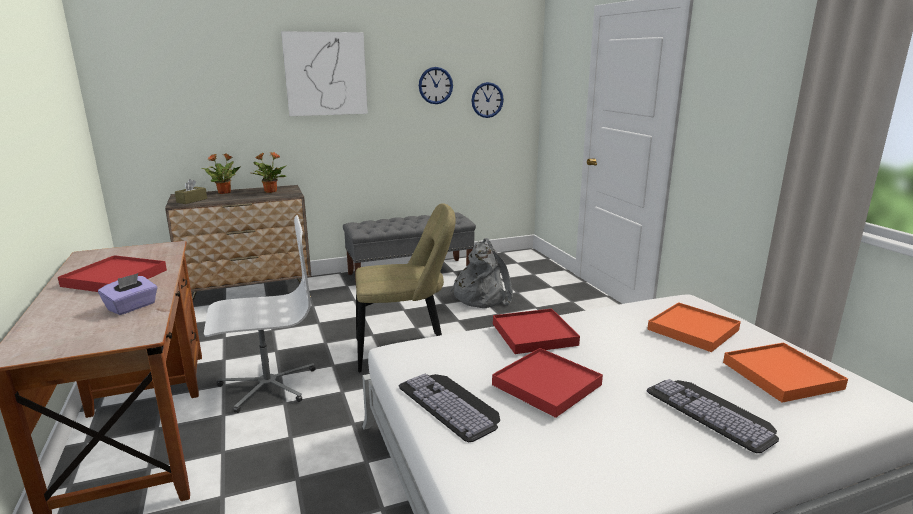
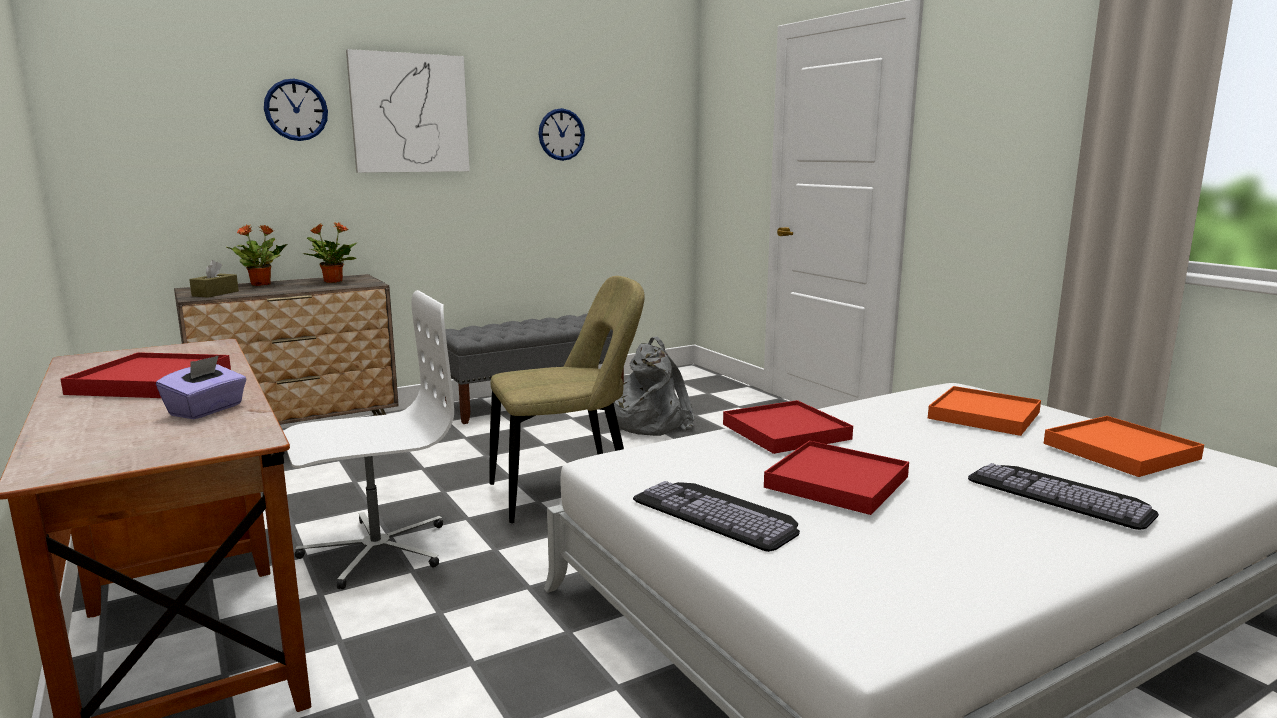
camera: 10 degrees left, 5 degrees down
(487, 100) = (630, 156): wall clock -> wall clock (296, 110)

